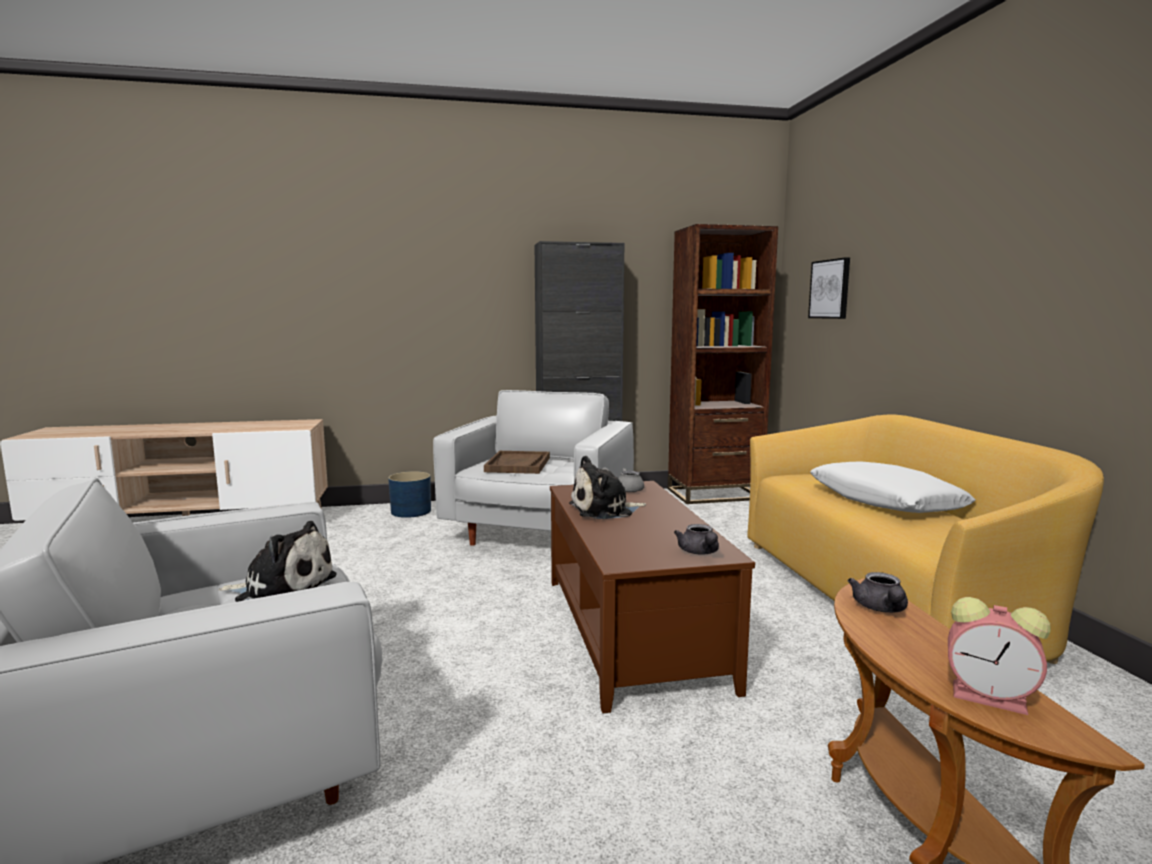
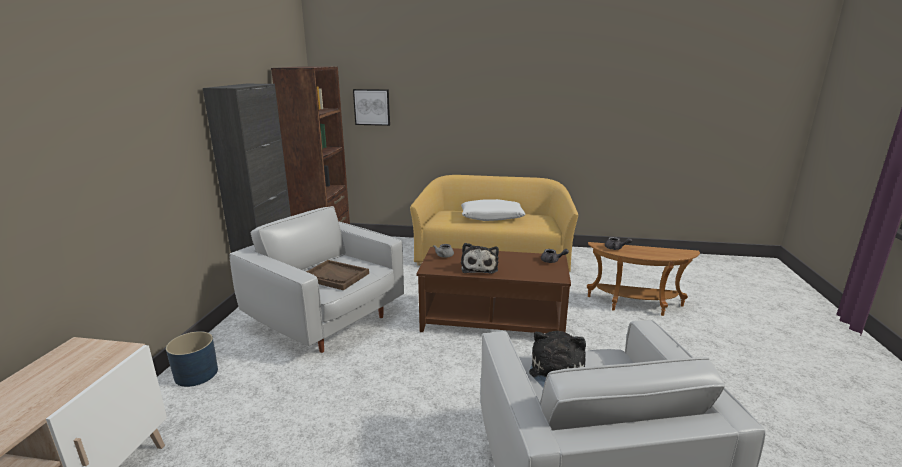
camera: 70 degrees left, 10 degrees up
(992, 698) = (672, 253): alarm clock -> none

